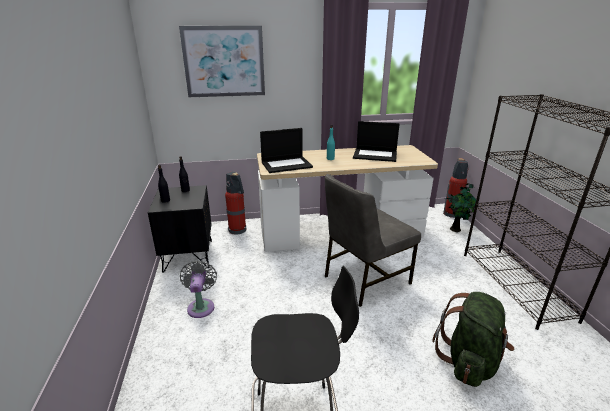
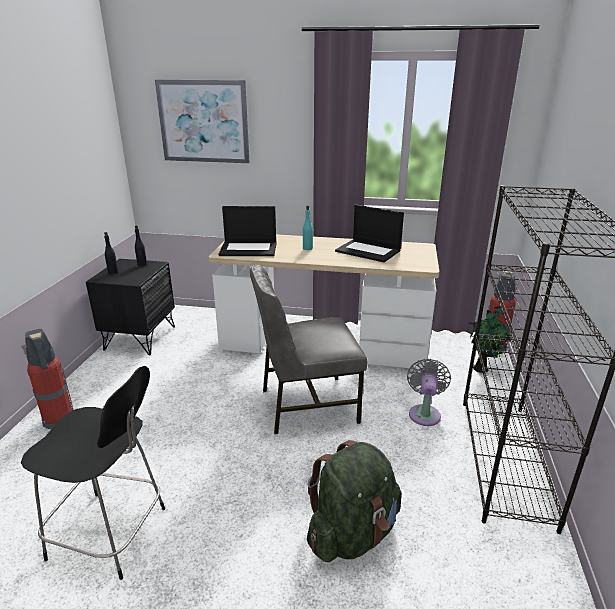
camera: 20 degrees right, 0 degrees up
(201, 306) = (112, 393): grey fan -> grey fan (424, 413)
(238, 230) = (210, 320): fire extinguisher -> fire extinguisher (59, 420)

